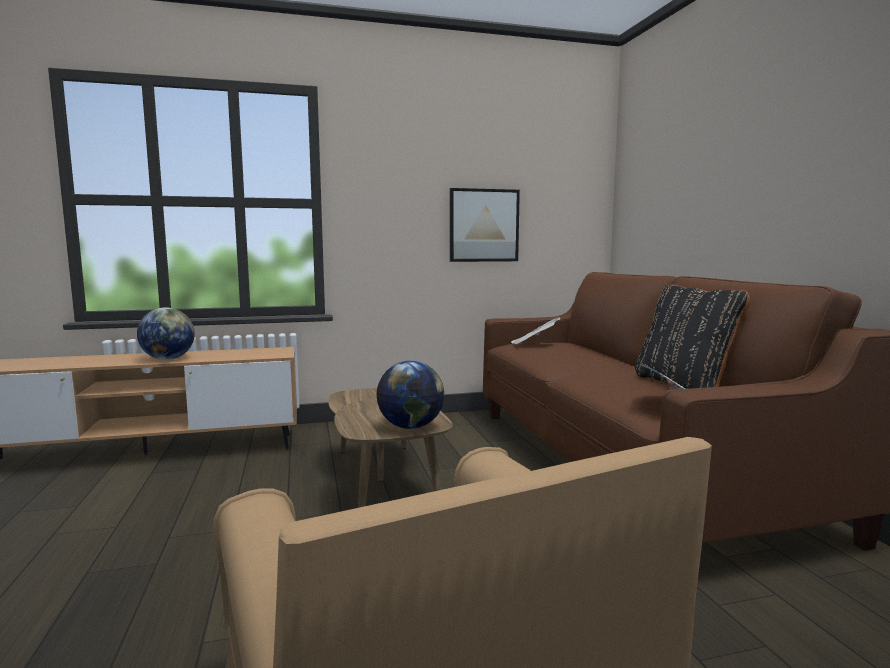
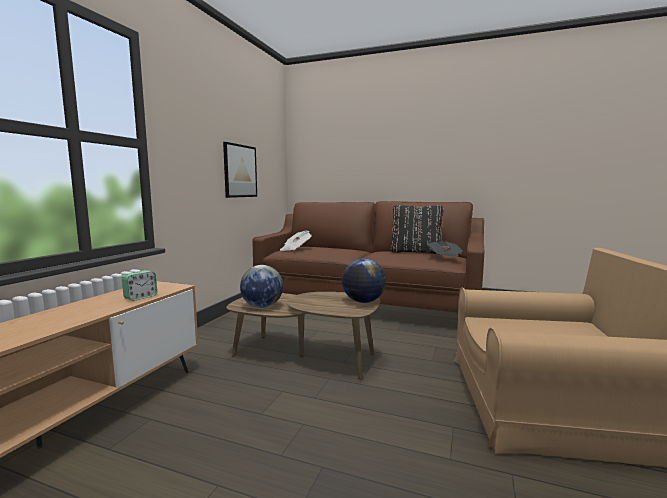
camera: 55 degrees left, 0 degrees up
(168, 359) = (74, 317): globe -> globe (262, 306)
(235, 356) = (140, 297): none -> alarm clock

